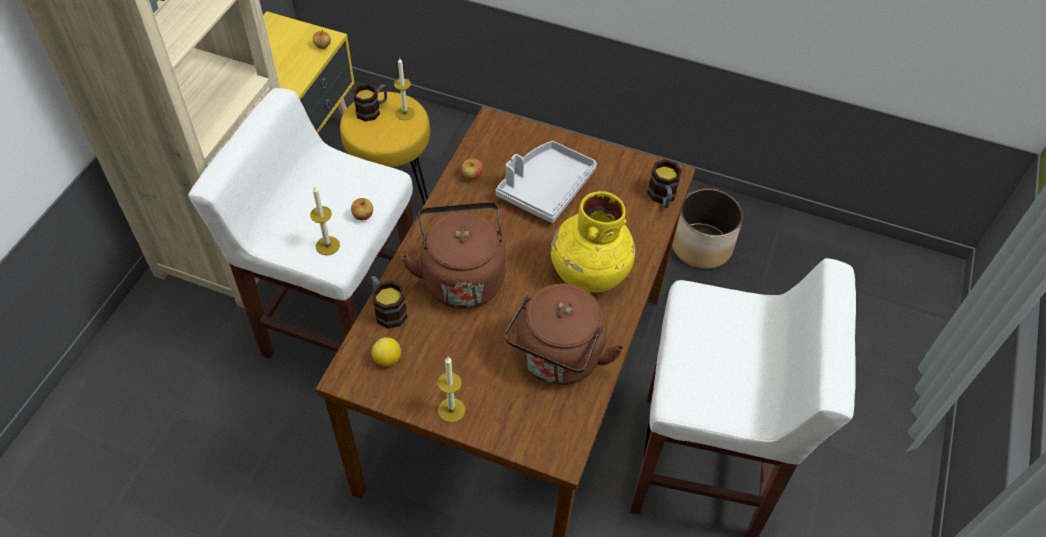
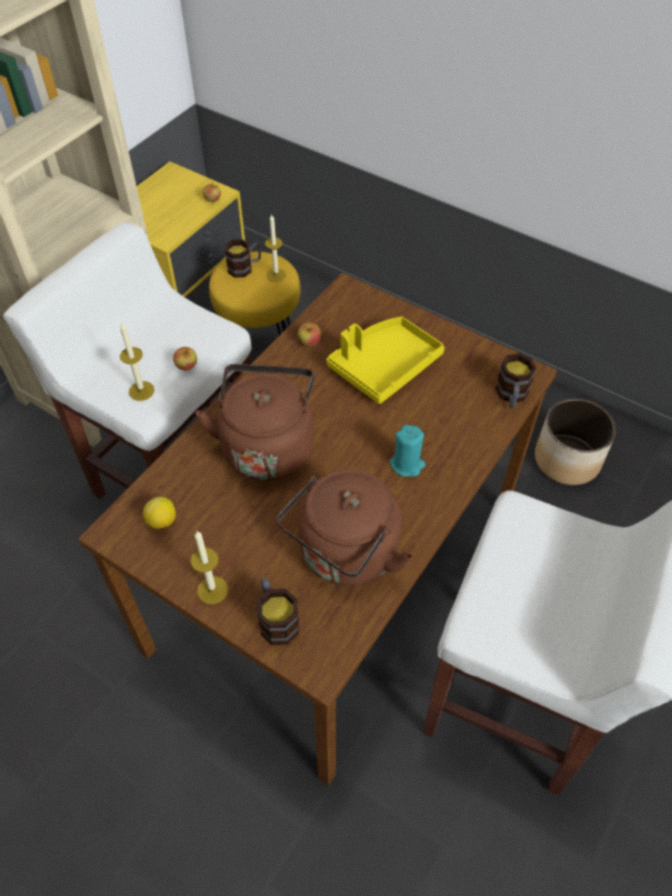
camera: 15 degrees right, 0 degrees up
(387, 310) = (178, 467): mug -> mug (276, 619)
(545, 188) = (384, 366): grey tray -> yellow tray
(589, 272) = (407, 464): yellow vase -> turquoise candle

